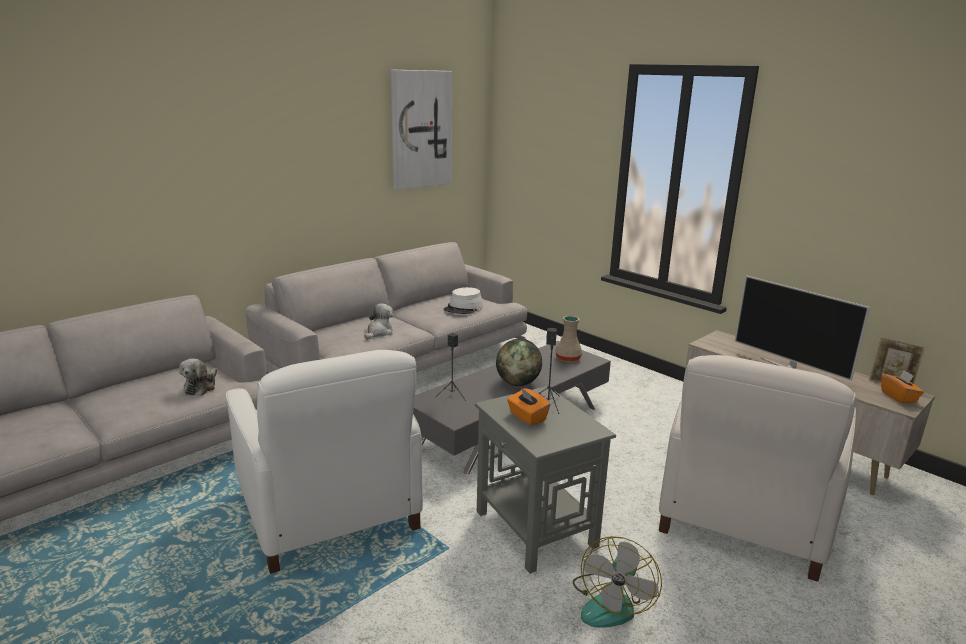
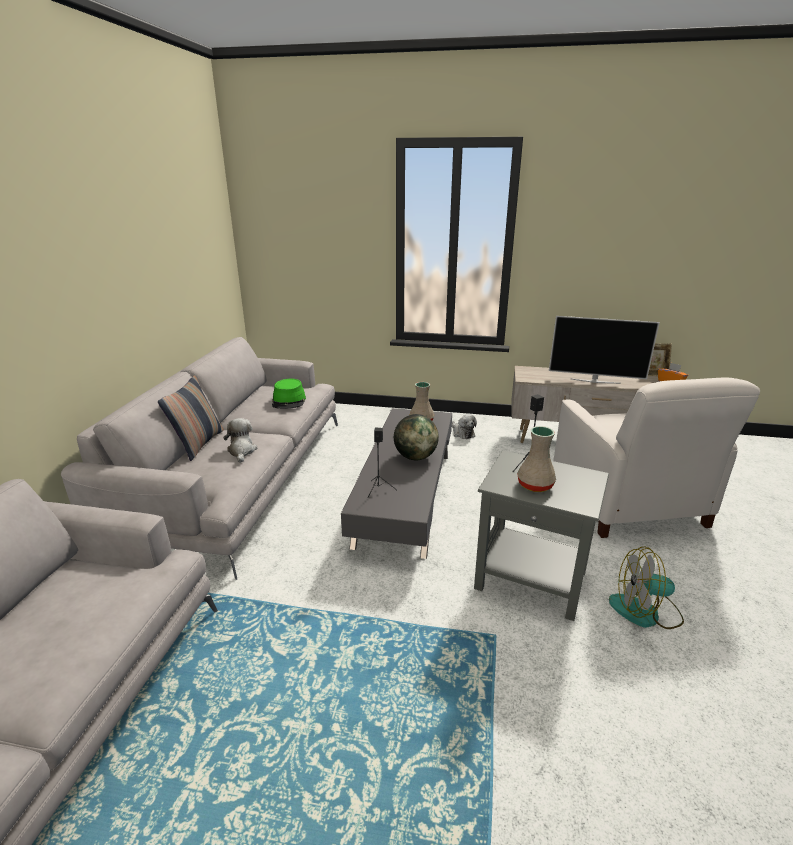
camera: 35 degrees left, 5 degrees up
(201, 387) = (112, 596): plush toy -> plush toy (462, 433)
(329, 511) = (354, 662): white armchair -> none
(358, 319) = (198, 444): none -> pillow
(420, 129) = (180, 218): picture -> none
(463, 308) = (289, 401): white hat -> green hat
(527, 417) = (535, 485): orange tissue box -> beige vase
(611, 603) = (645, 611): fan -> fan turned 105 degrees clockwise

